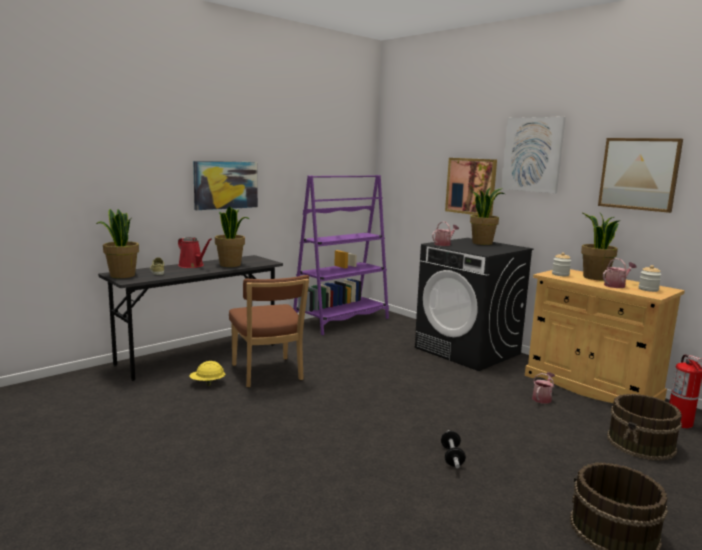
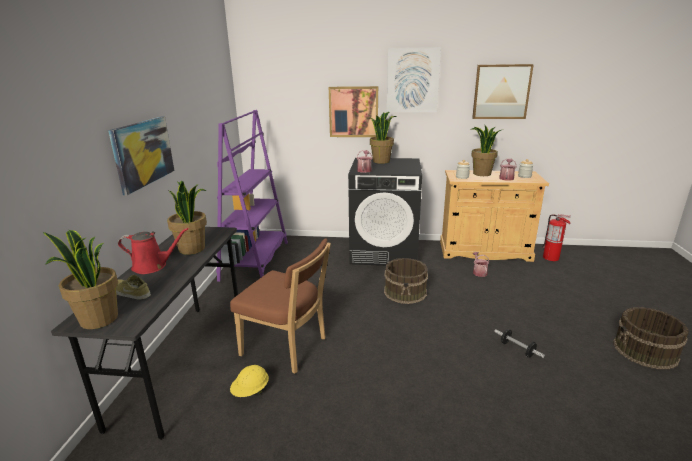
camera: 40 degrees left, 10 degrees up
(641, 443) = (562, 281): brown bucket -> brown bucket (405, 292)

